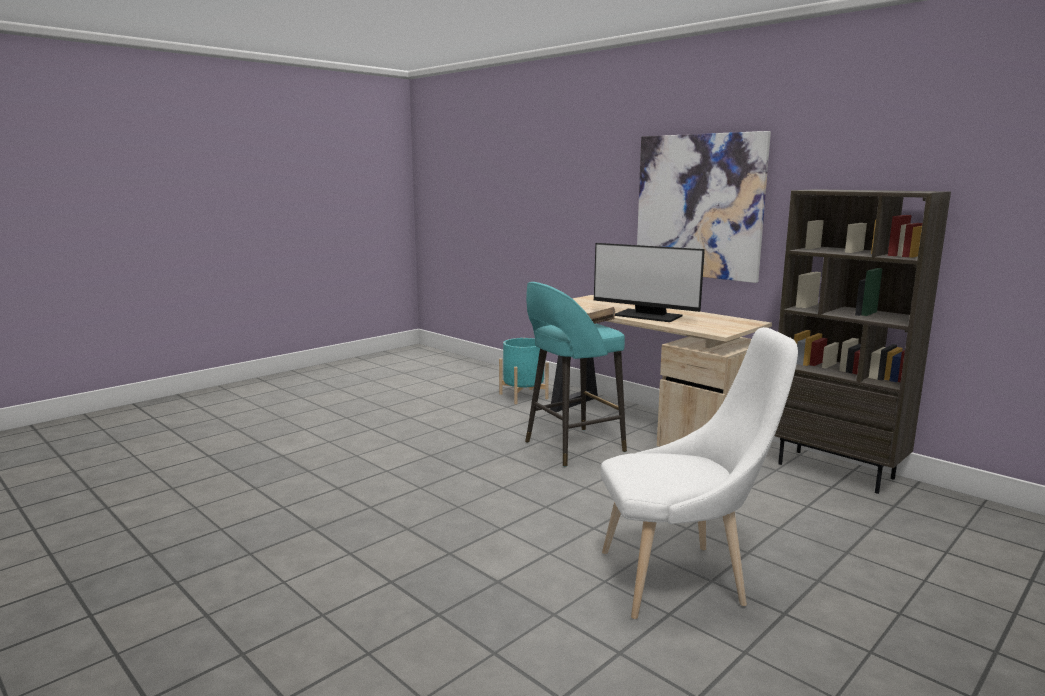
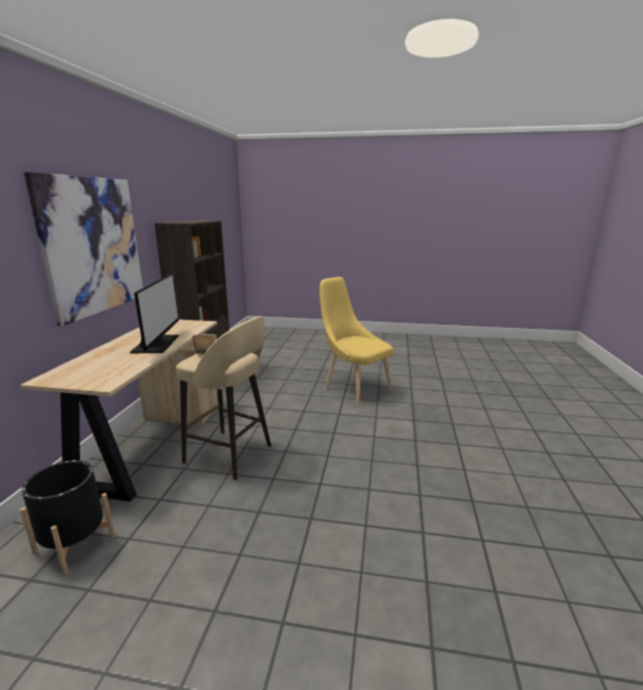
camera: 125 degrees left, 5 degrees up
(523, 396) = (75, 544): turquoise planter -> black planter
(572, 447) = (230, 455): turquoise stool -> beige stool
(681, 579) = (353, 388): white chair -> yellow chair

